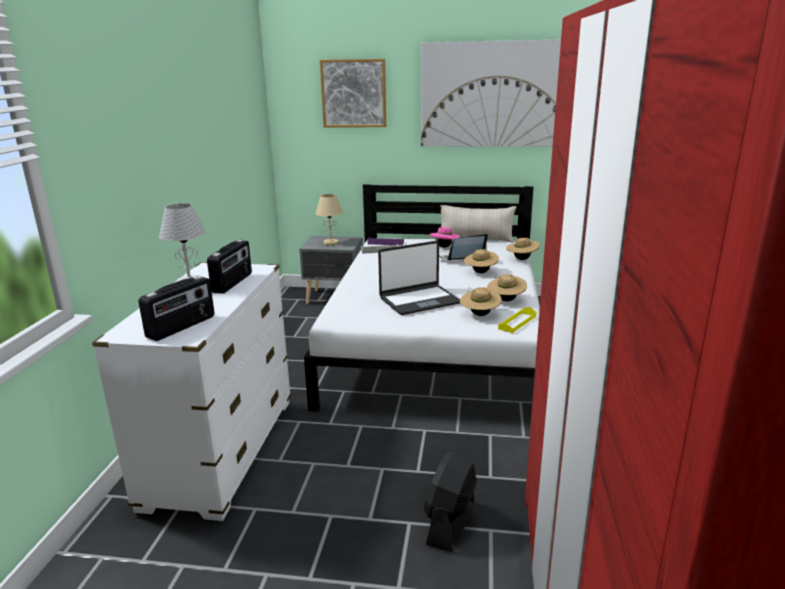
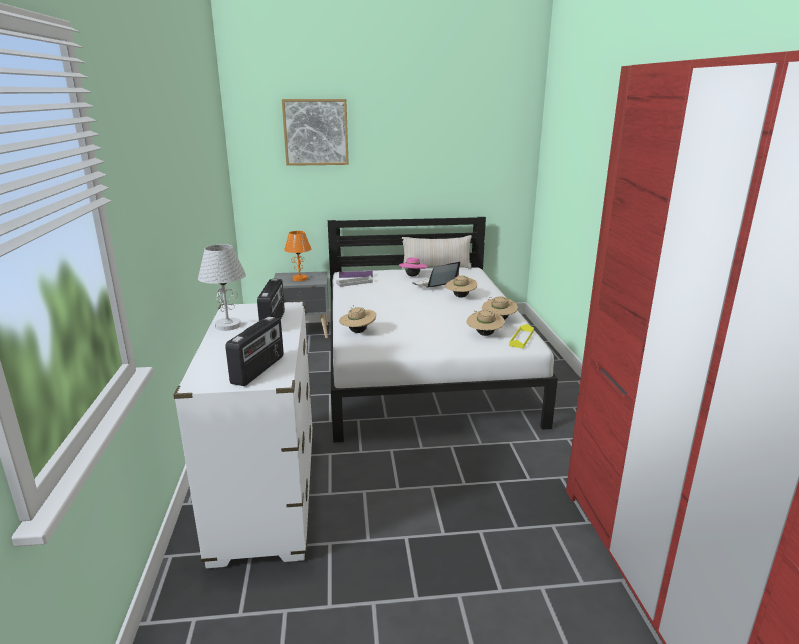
camera: 15 degrees left, 0 degrees up
(330, 243) = (299, 279): beige table lamp -> orange table lamp
(419, 300) = (422, 326): laptop -> none
(450, 523) = (516, 525): black fan -> none
(495, 94) = (450, 133): picture -> none
(521, 259) = (488, 282): beige hat -> beige hat (358, 331)

